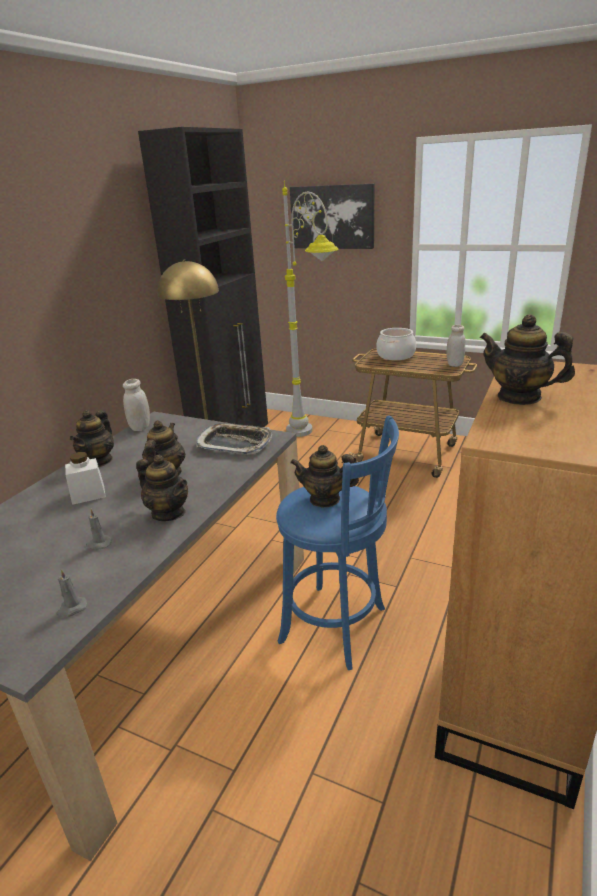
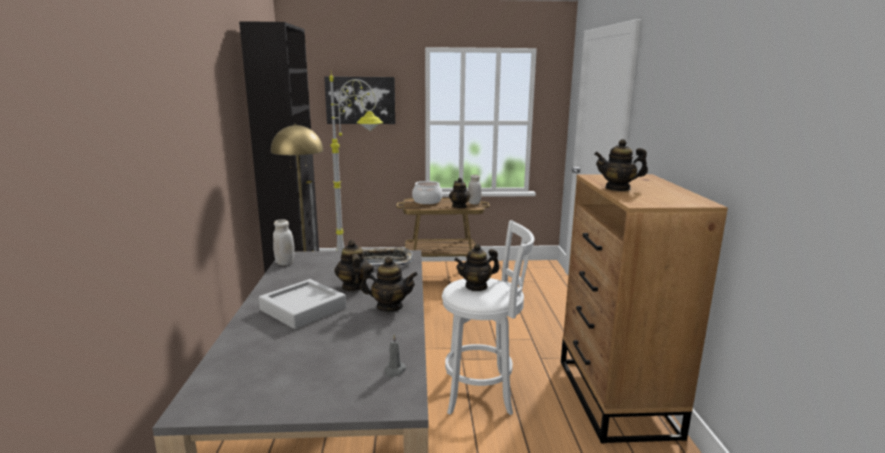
camera: 30 degrees left, 10 degrees down
(88, 494) = (303, 309): white jar -> grey tray
(98, 460) = (278, 288): teapot -> teapot (459, 206)
(99, 544) = (359, 334): grey candle -> none
(338, 627) = (482, 392): blue stool -> white stool

